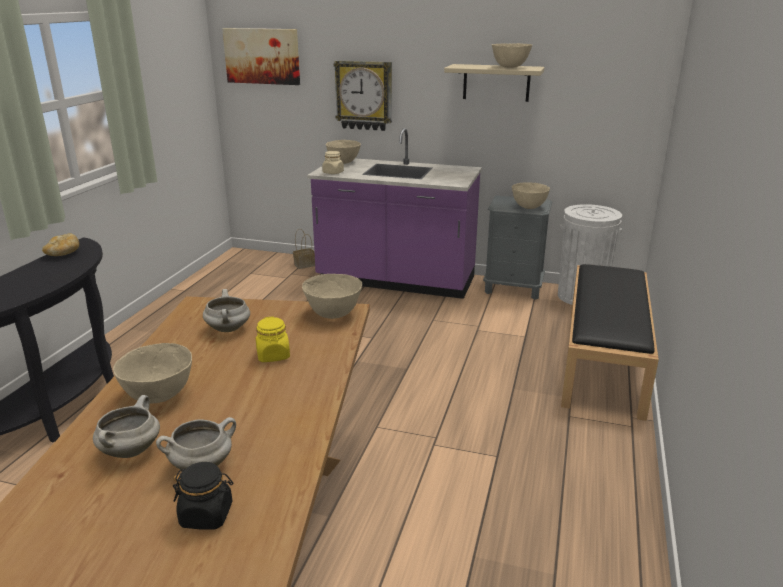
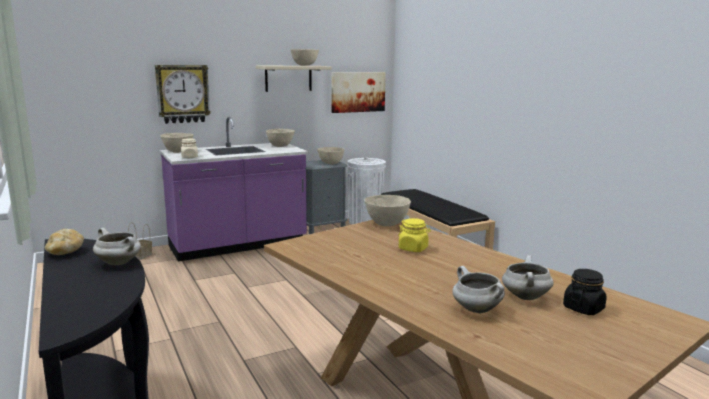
camera: 45 degrees left, 10 degrees down
(158, 396) = (412, 286): beige bowl -> beige bowl (280, 146)
(229, 329) = (350, 248): white cooking pot -> white cooking pot (120, 263)
(262, 56) = (73, 62): picture -> picture (357, 92)

